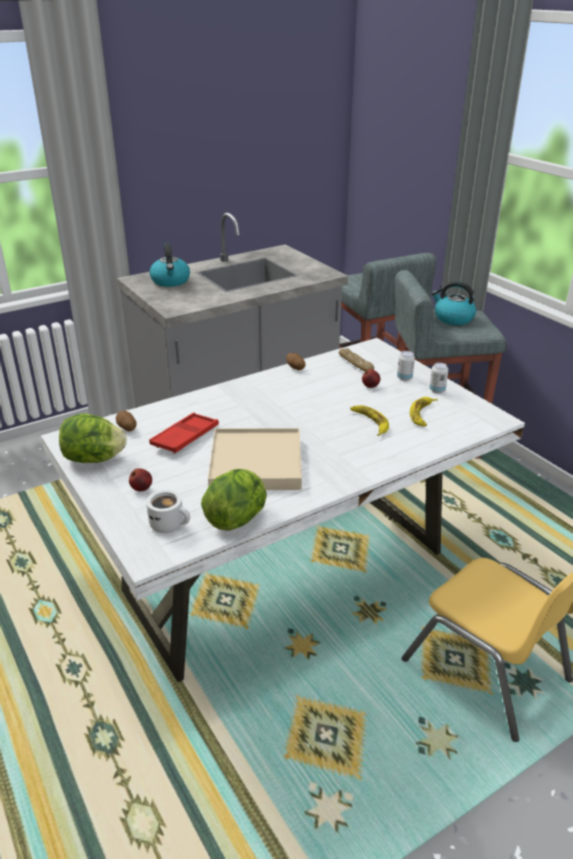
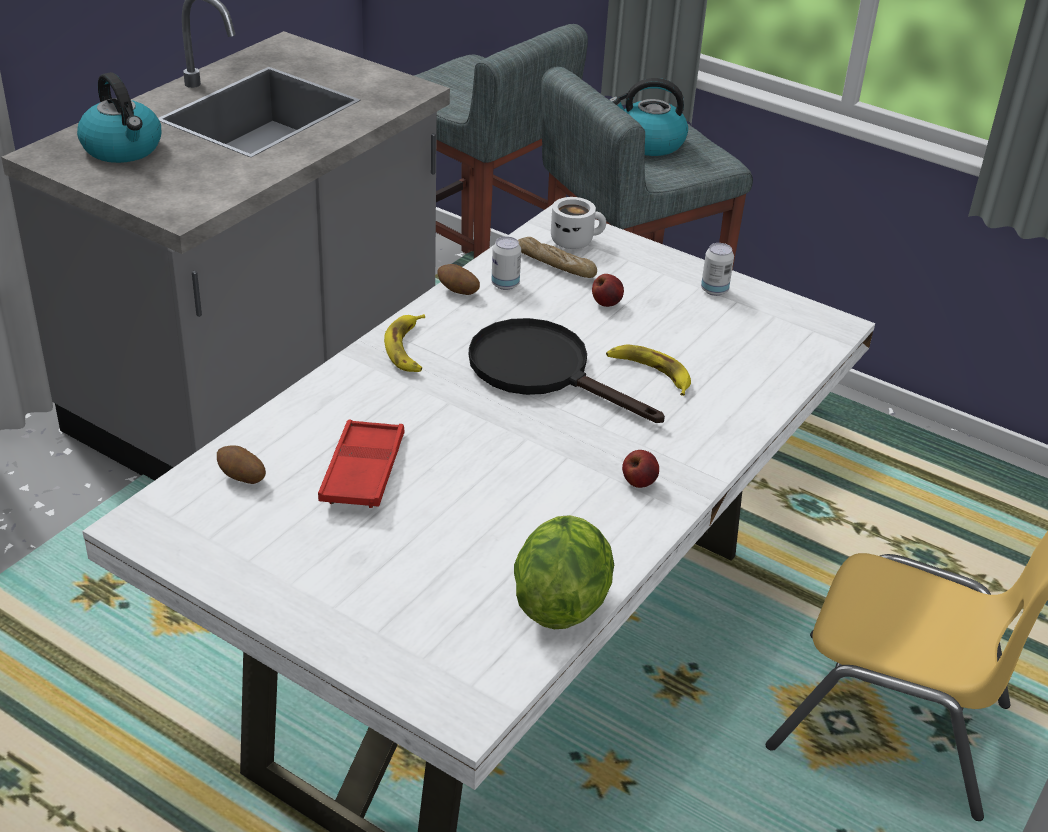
camera: 25 degrees left, 5 degrees up
(94, 459) = (228, 554): lettuce -> none
(141, 488) = (359, 589): apple -> apple (638, 482)
(170, 524) = (459, 642): white mug -> white mug (575, 240)
(256, 463) = (520, 492): beige tray -> none
(312, 411) = (543, 371): none -> black frying pan
(404, 378) = (649, 276): can -> can (505, 284)
(423, 414) = (721, 340): banana -> banana (408, 349)

